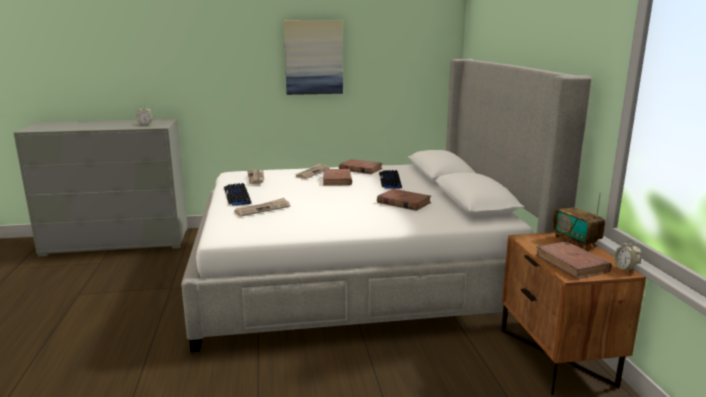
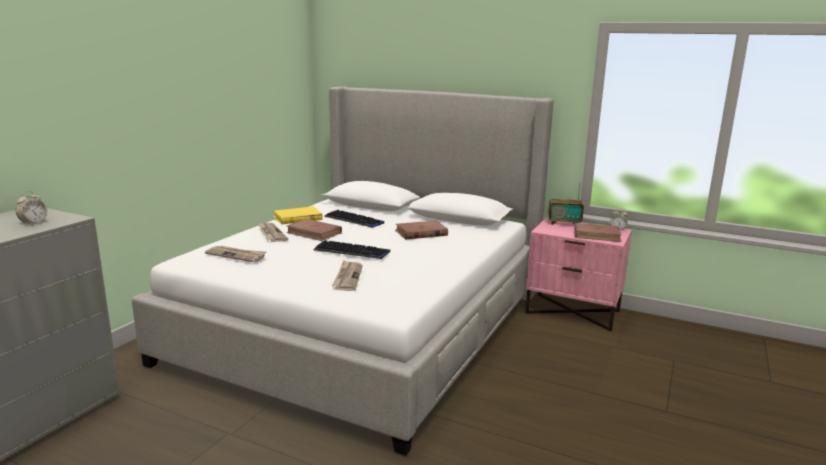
camera: 55 degrees left, 0 degrees up
(237, 195) = (278, 277): keyboard -> keyboard (352, 251)
(313, 57) = (194, 93): picture -> none
(360, 169) = (297, 218): brown book -> yellow book
(557, 357) = (573, 311): brown nightstand -> pink nightstand

